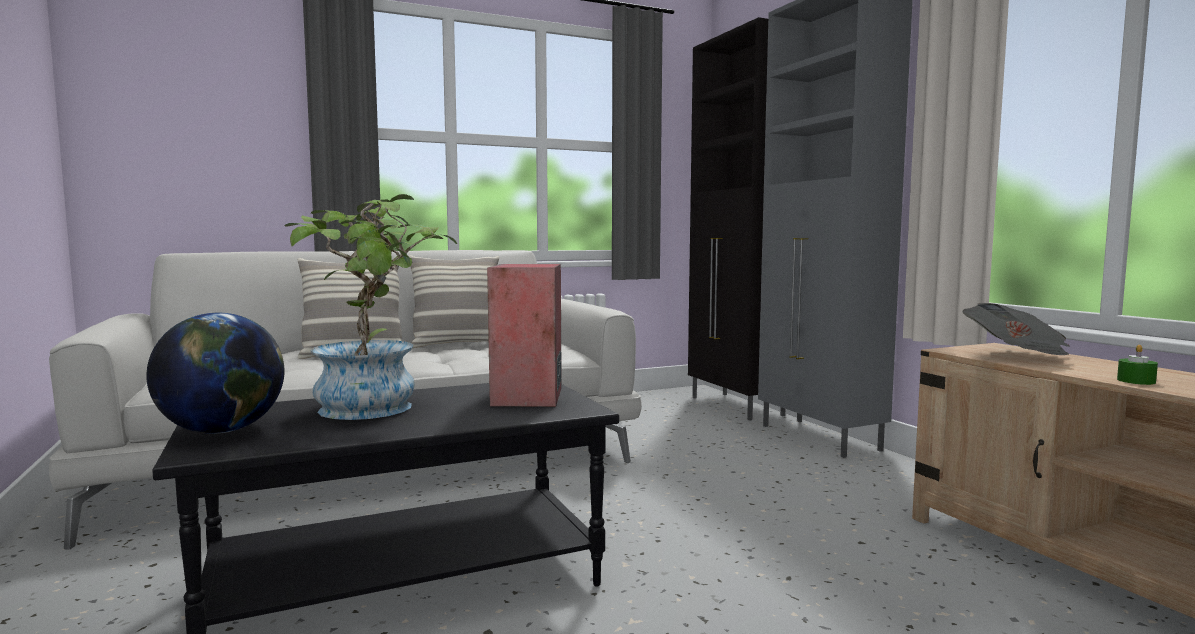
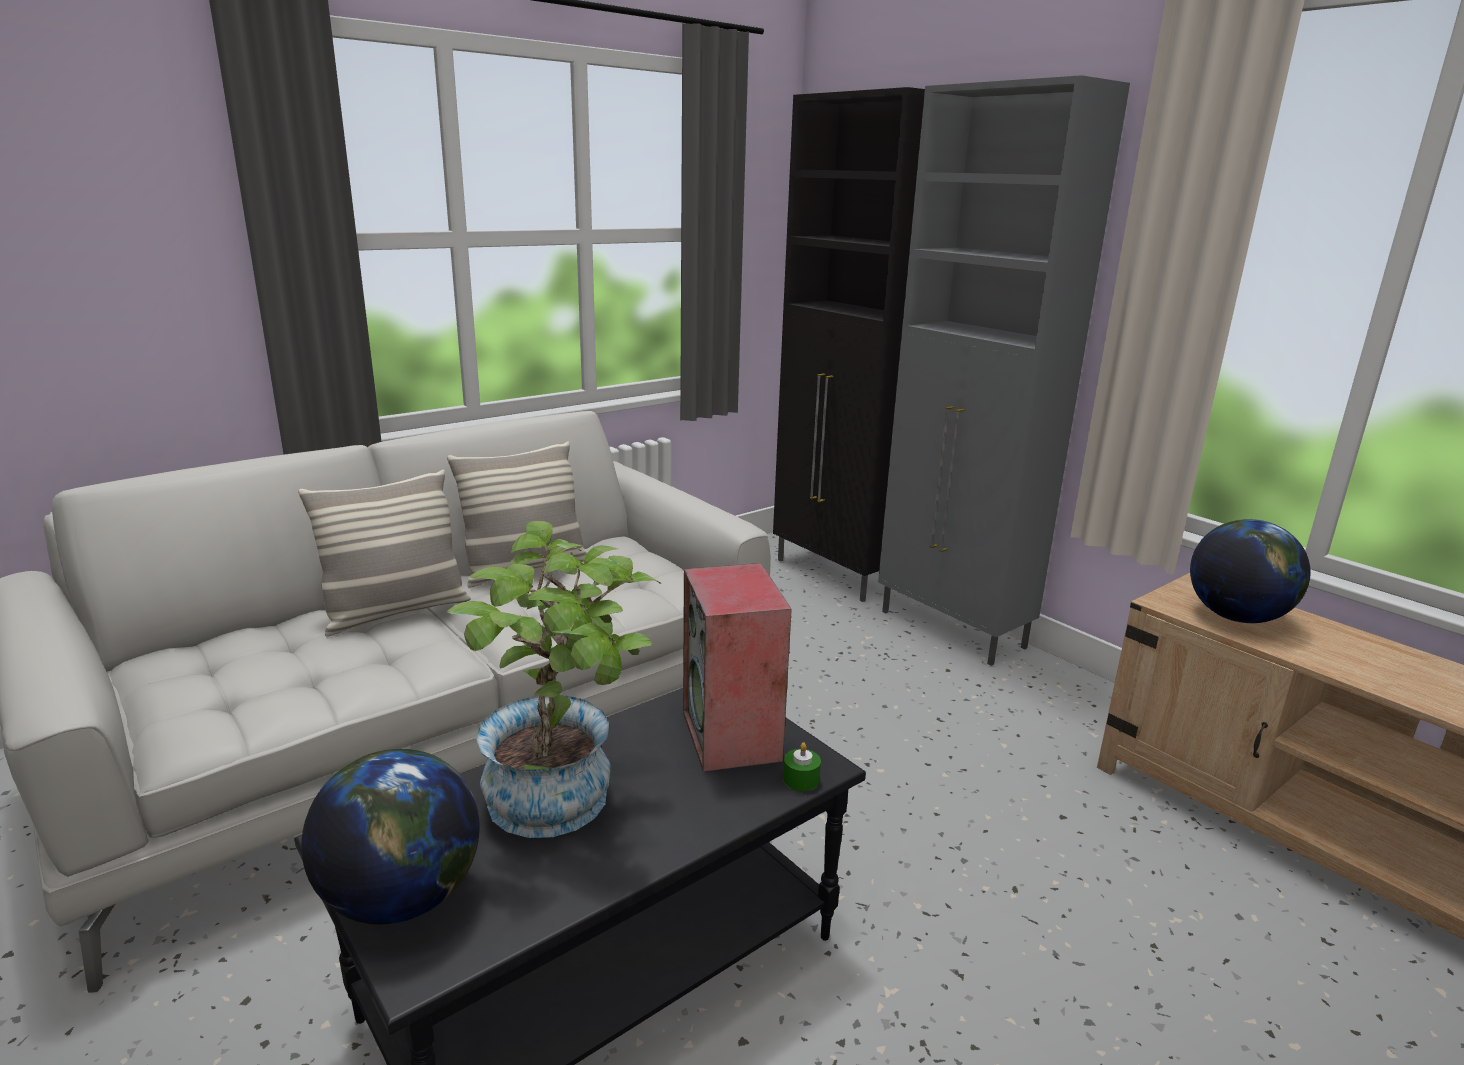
camera: 15 degrees left, 15 degrees up
(1018, 356) = (1236, 617): newspaper -> globe
(1136, 381) = (1374, 679): green candle -> green candle (801, 779)

